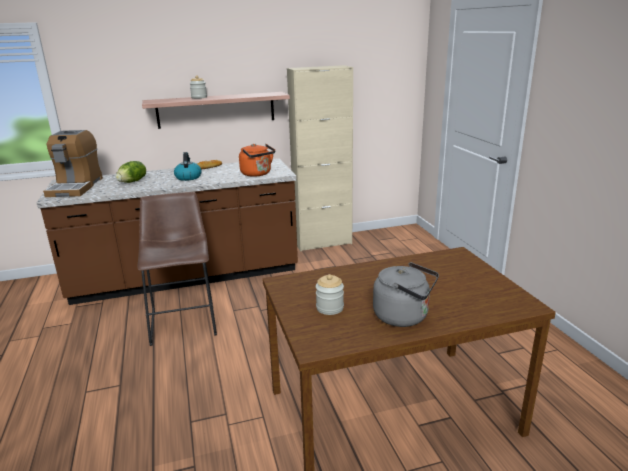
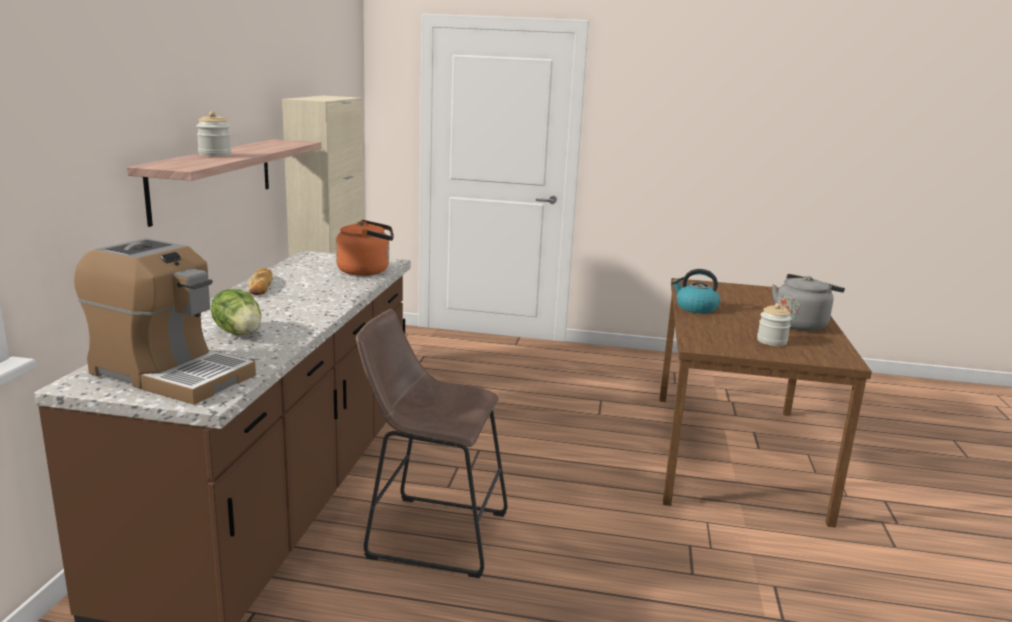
camera: 65 degrees left, 5 degrees down
(188, 177) = (297, 300): kettle -> kettle (695, 308)

